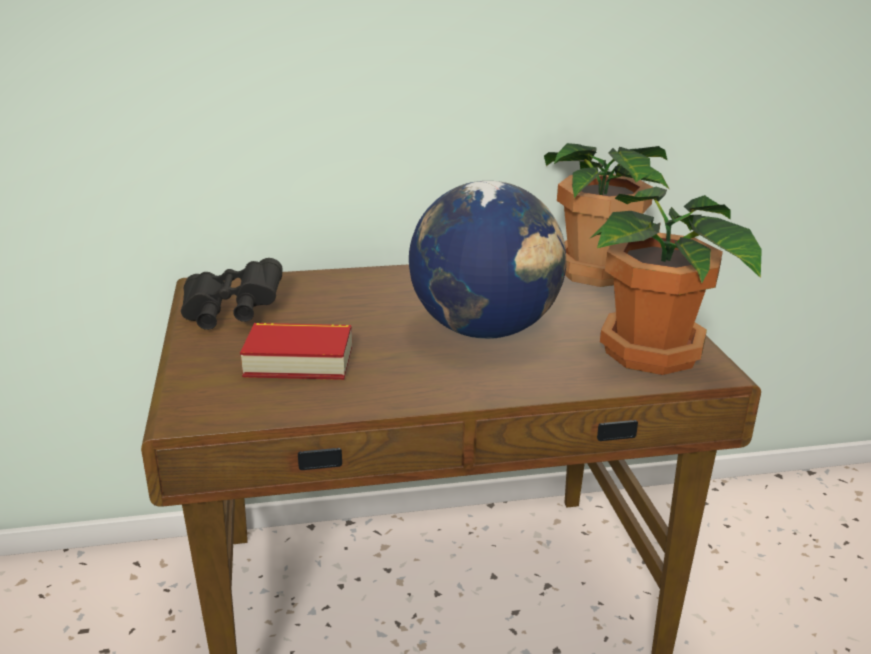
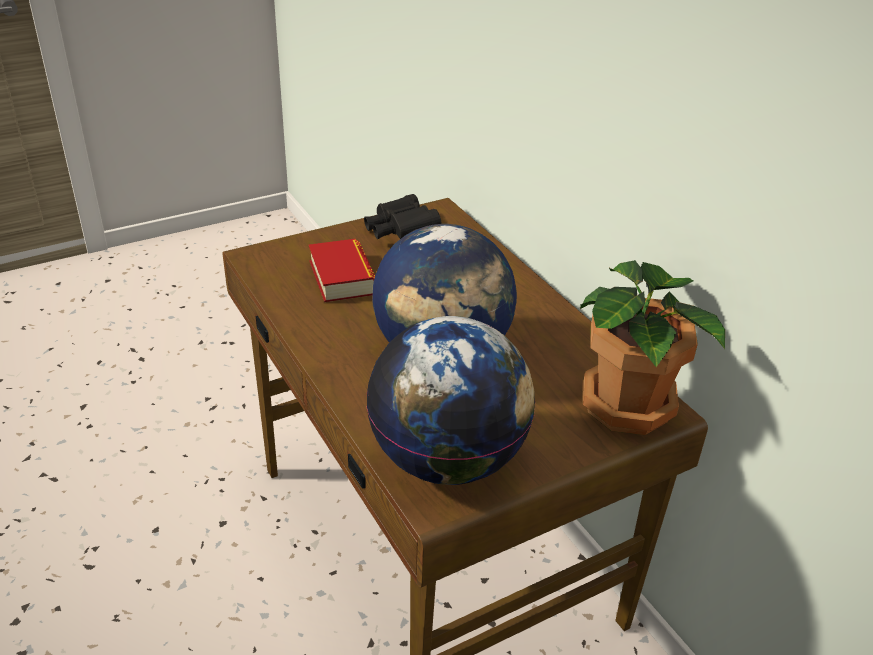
camera: 70 degrees right, 10 degrees up
(652, 354) = (448, 460): potted plant -> globe

